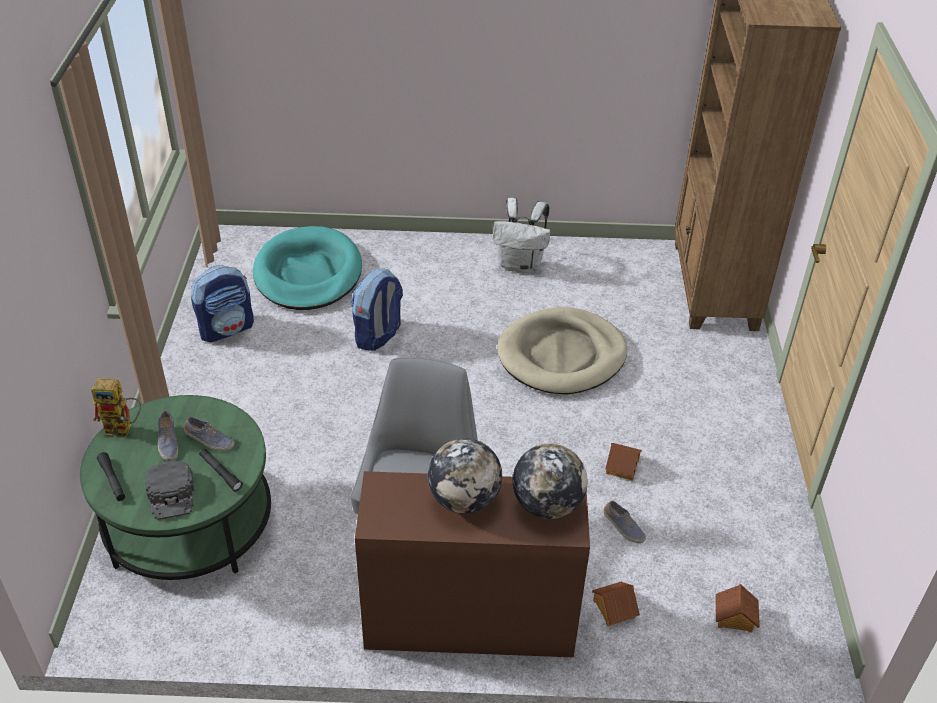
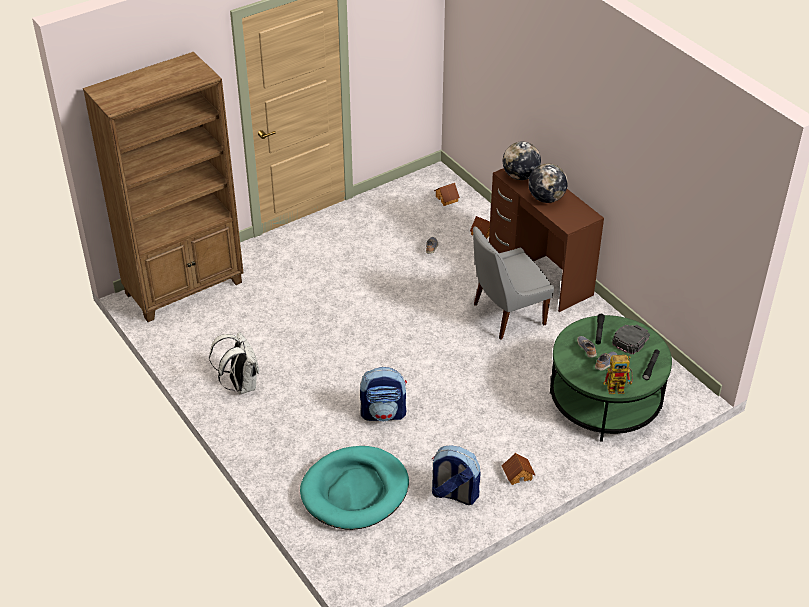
camera: 125 degrees left, 0 degrees up
(124, 428) = (619, 388): toy robot -> toy robot turned 120 degrees clockwise
(562, 355) = (320, 323): beige dog bed -> none
(623, 466) = (389, 264): toy house -> toy house (518, 474)

